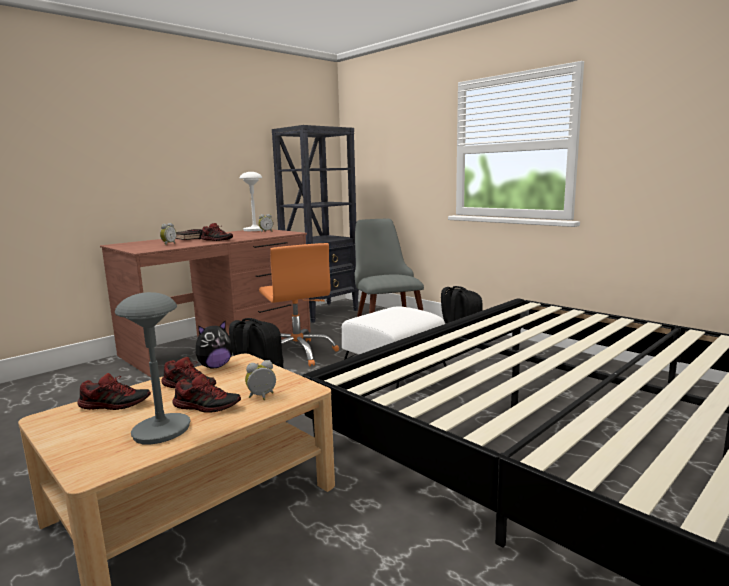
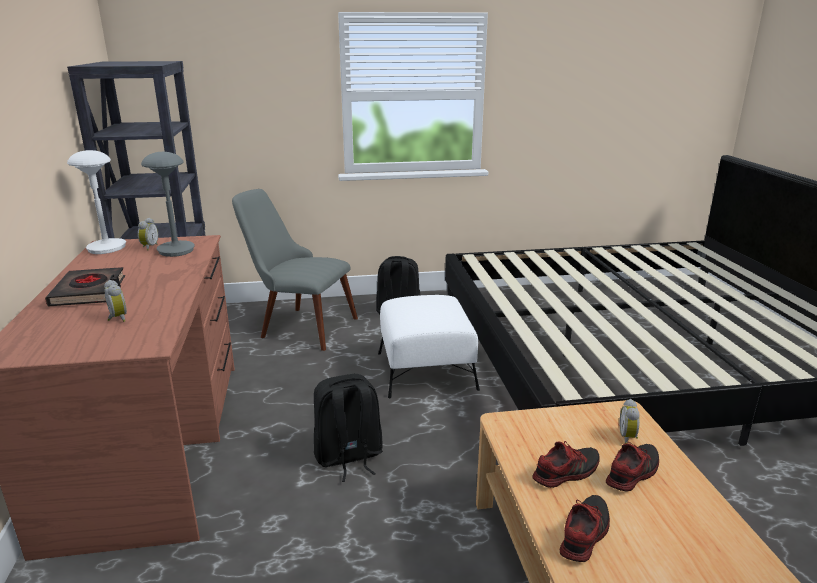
camera: 55 degrees left, 10 degrees up
(162, 431) = (681, 513): grey table lamp -> grey table lamp (176, 250)
(215, 366) = (510, 442): plush toy -> none
(217, 240) = (160, 285): shoe -> none
(298, 353) = (293, 400): orange office chair -> none

